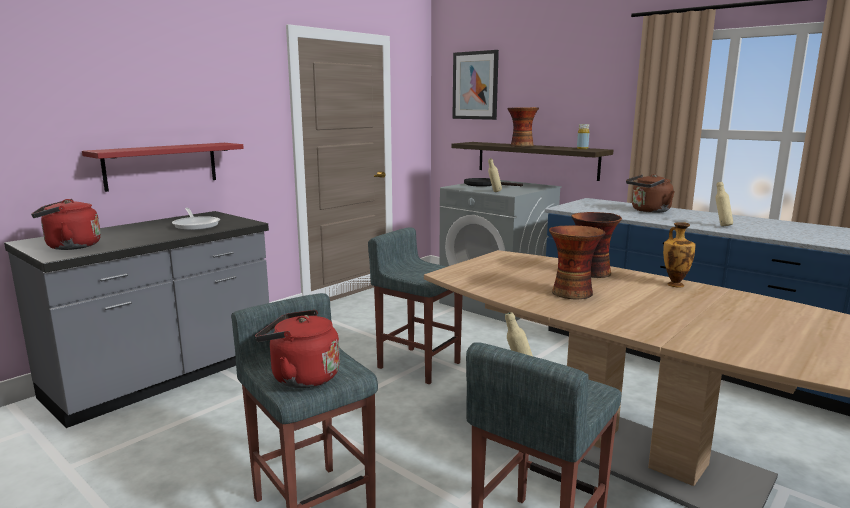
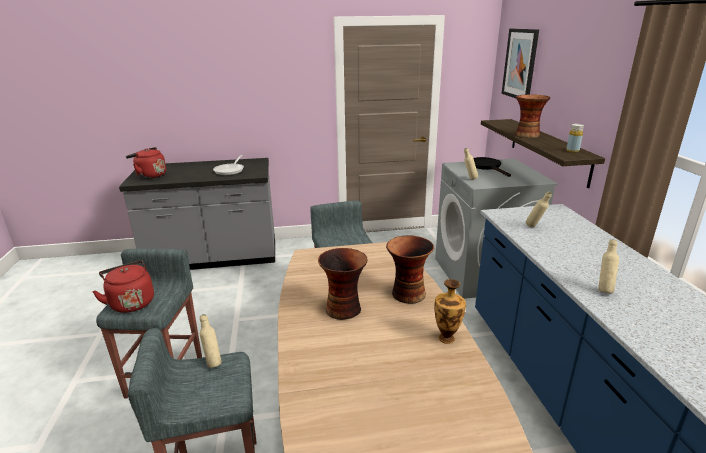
camera: 40 degrees right, 10 degrees up
(161, 165) = (230, 125): red shelf -> none
(606, 210) = (535, 227): none -> beige bottle
(648, 211) = (578, 241): brown kettle -> none

